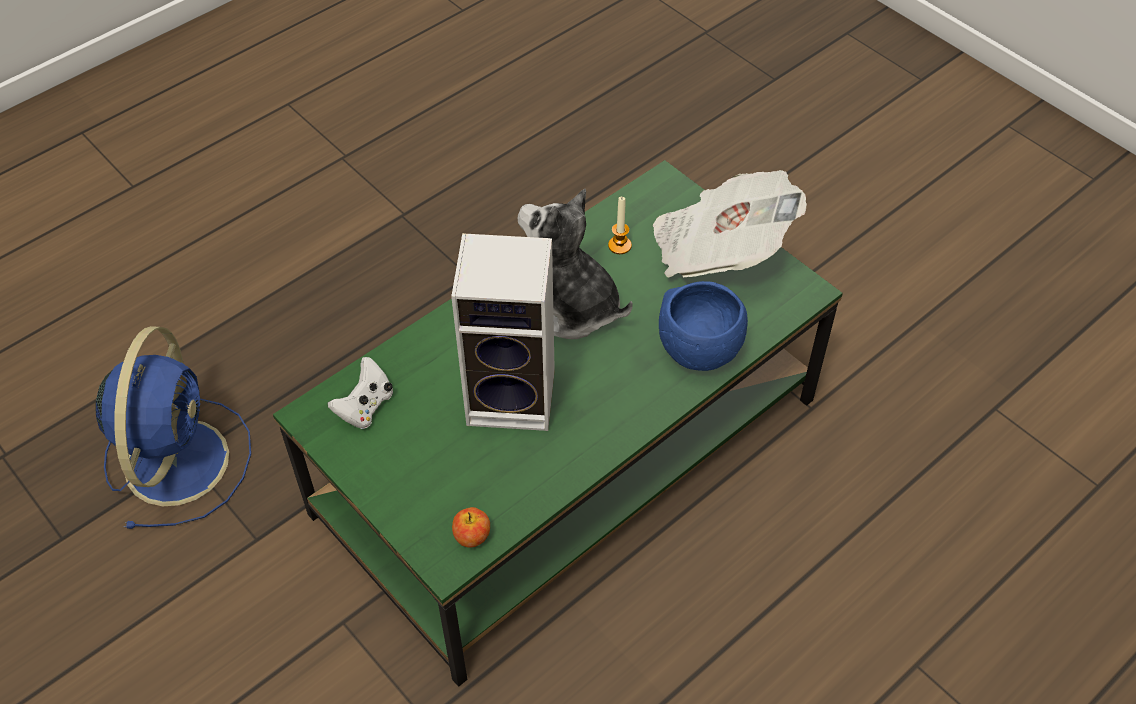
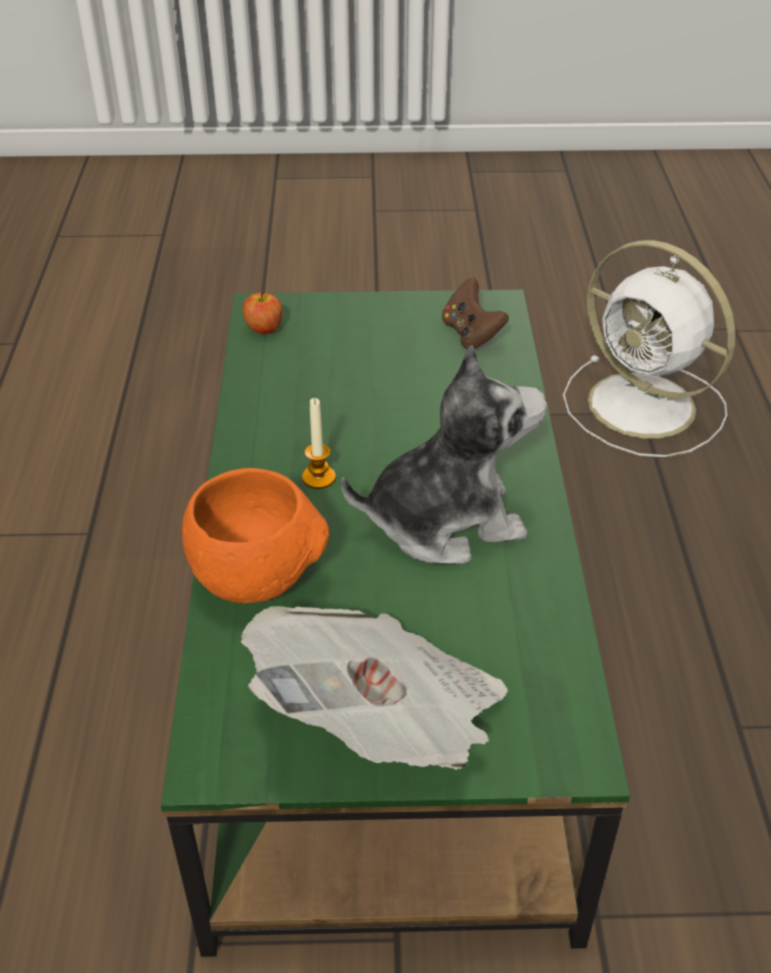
camera: 130 degrees right, 10 degrees down
(178, 458) = (646, 407): blue fan -> white fan
(365, 407) = (471, 334): white game controller -> brown game controller
(515, 396) = (373, 420): speaker -> none
(619, 245) = (496, 623): candle -> candle (318, 477)
(698, 352) = (257, 582): blue bowl -> orange bowl

